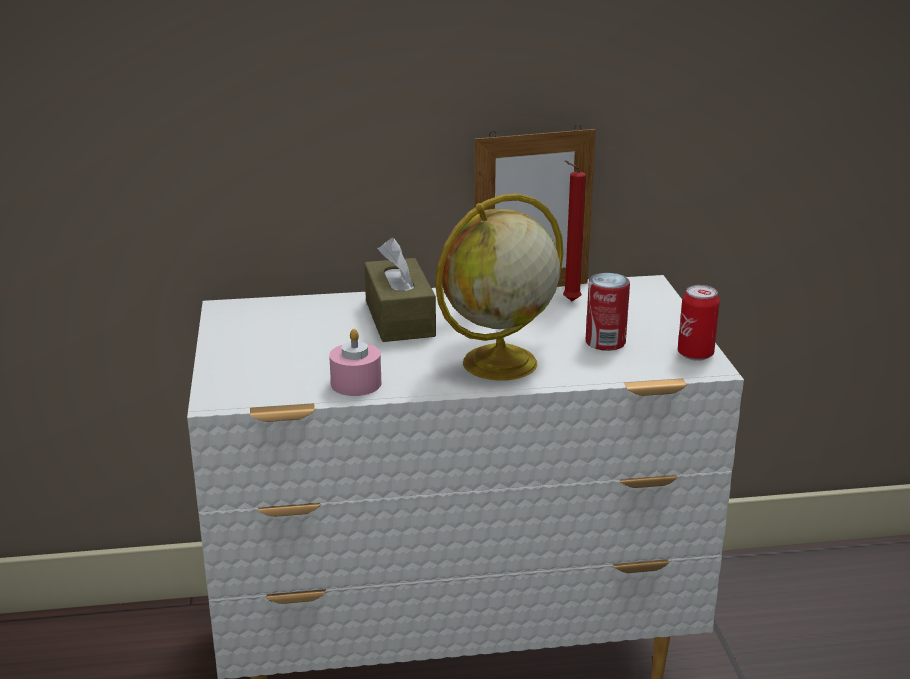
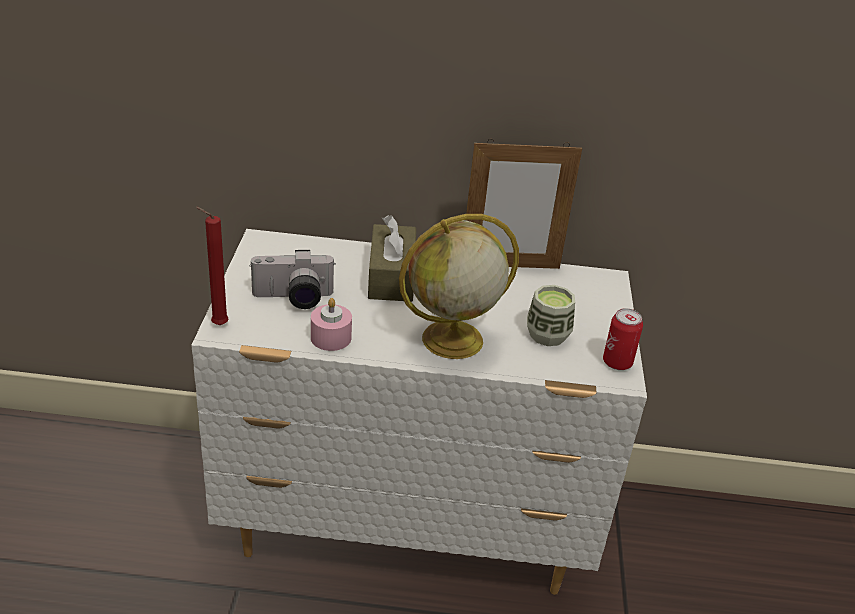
camera: 10 degrees right, 10 degrees up
(292, 356) = (293, 299): none -> camera
(568, 301) = (535, 285): red candle -> red candle (217, 325)
(605, 342) = (547, 335): can -> cup

